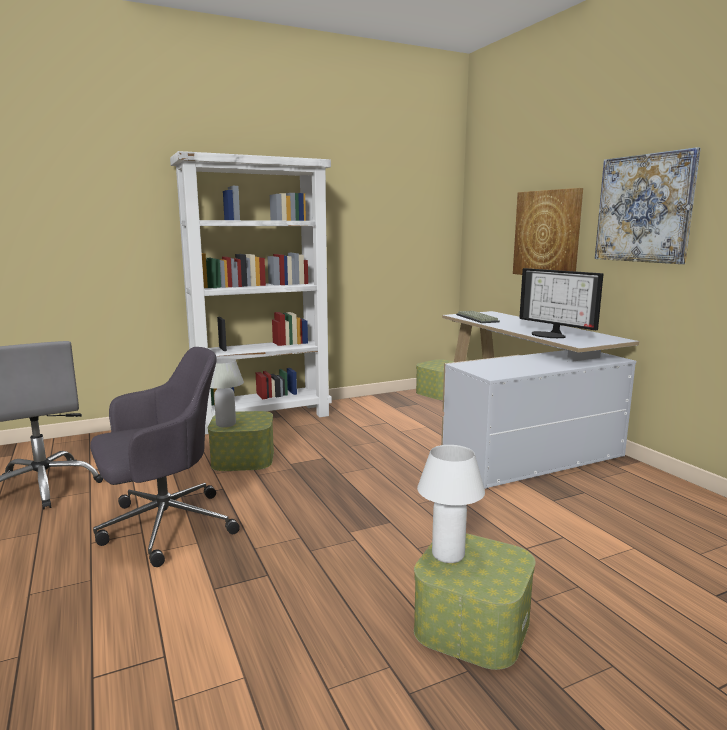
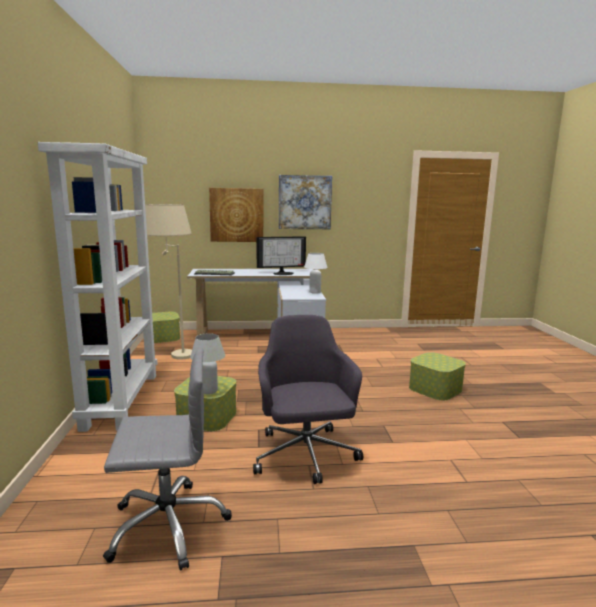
camera: 70 degrees left, 0 degrees up
(398, 407) = (172, 353): none -> beige floor lamp
(448, 555) = (430, 364): white table lamp -> white table lamp (315, 292)

